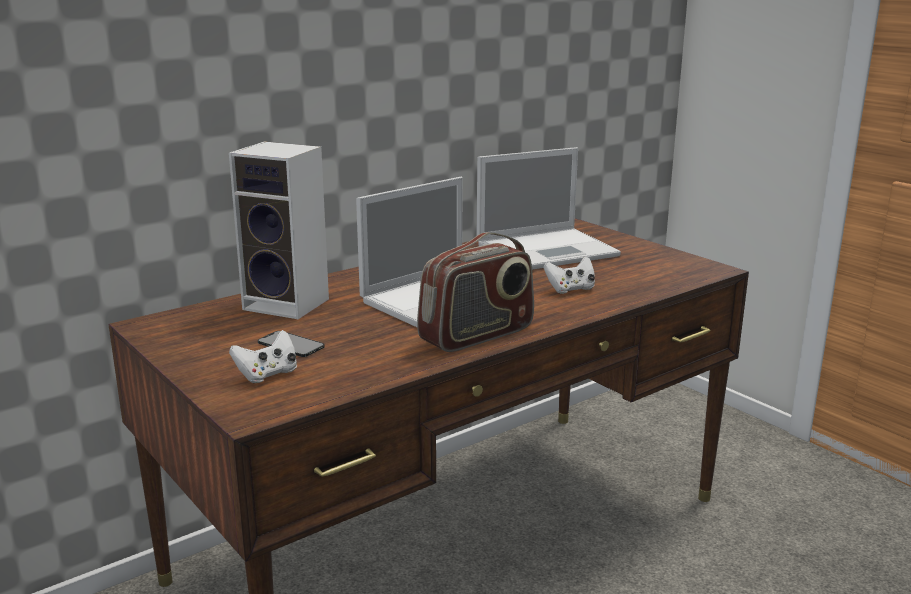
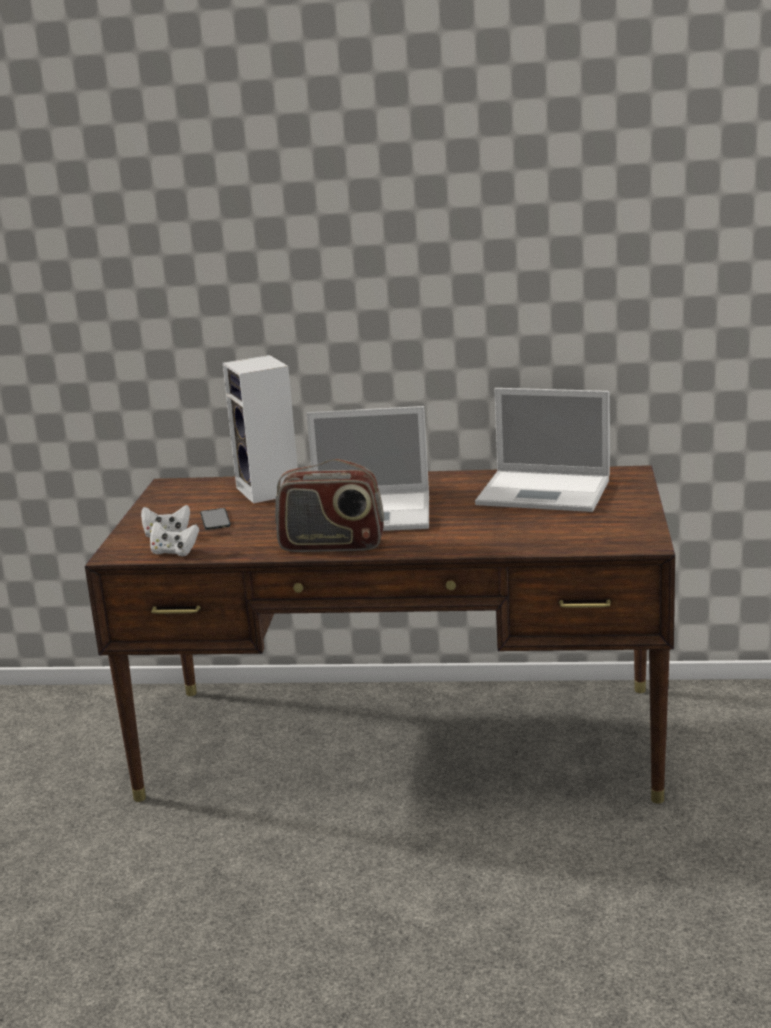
camera: 45 degrees right, 0 degrees up
(570, 289) = (478, 530): white game controller -> white game controller (174, 552)

